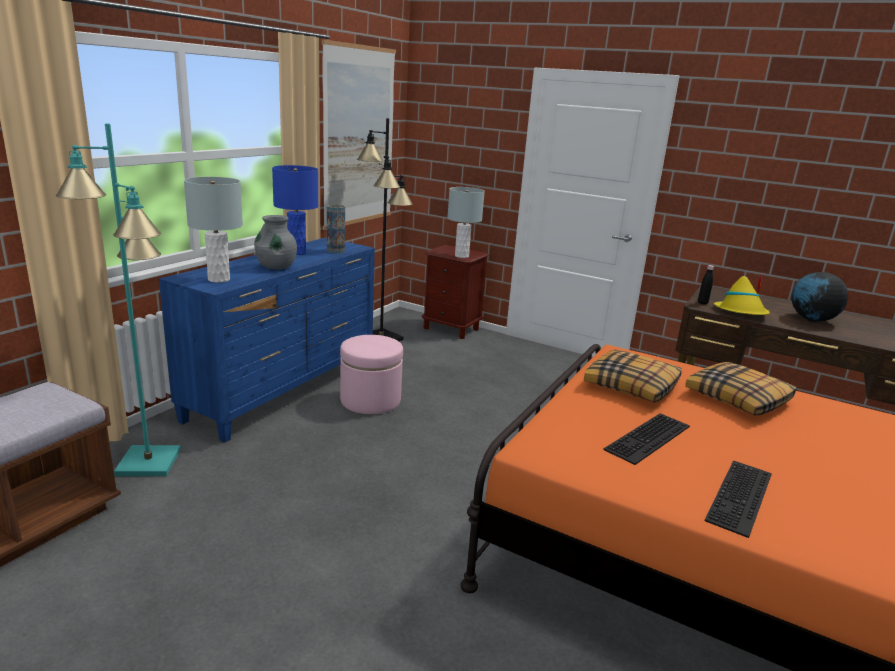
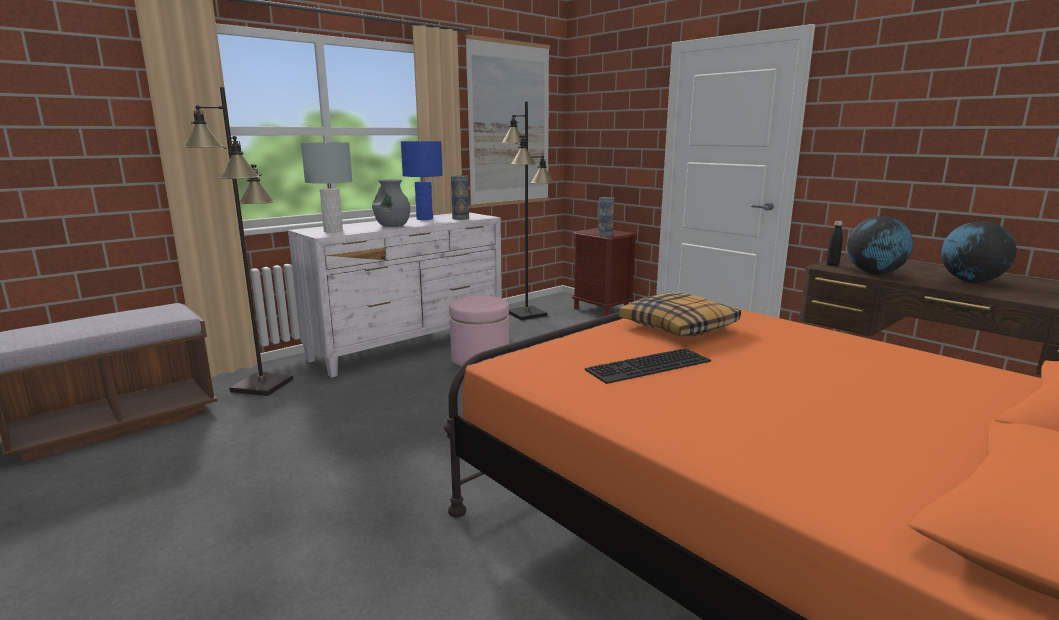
camera: 20 degrees right, 5 degrees down
(148, 462) = (262, 385): turquoise floor lamp -> black floor lamp
(284, 391) = (410, 346): blue dresser -> white dresser
(461, 256) = (605, 234): grey table lamp -> vase
(738, 399) = (803, 345): pillow -> none
(741, 313) = (874, 273): yellow hat -> globe
(742, 498) = (707, 421): keyboard -> none

